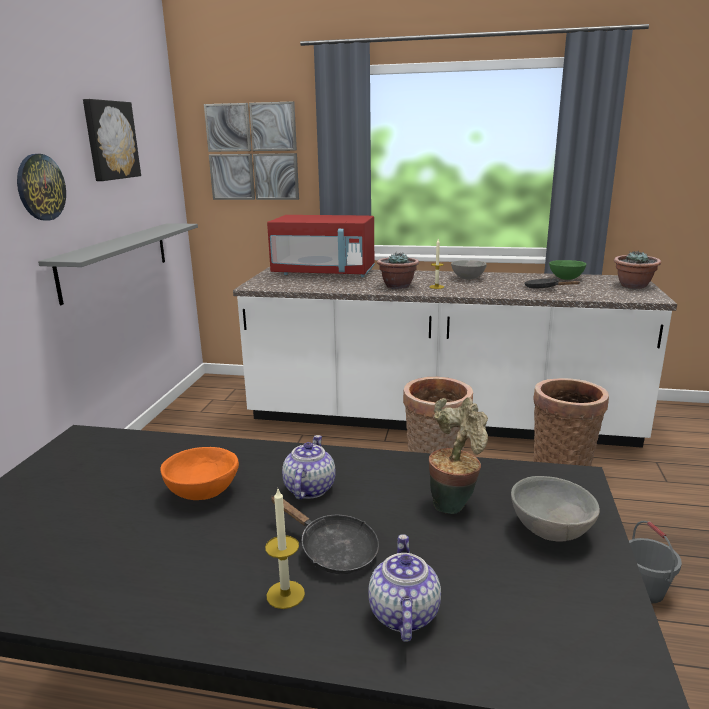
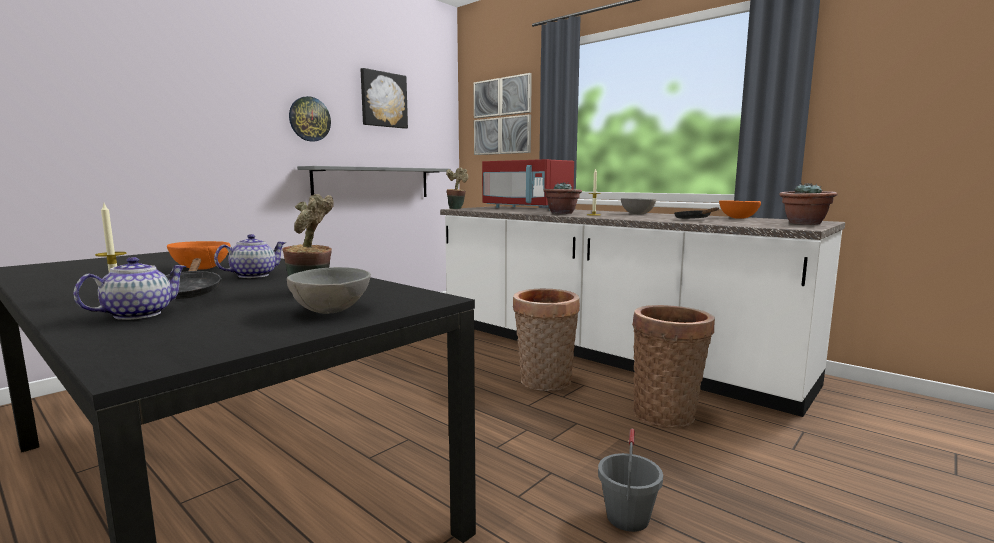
camera: 30 degrees right, 10 degrees down
(250, 285) = (457, 208): none -> potted plant
(565, 279) = (737, 218): green bowl -> orange bowl

